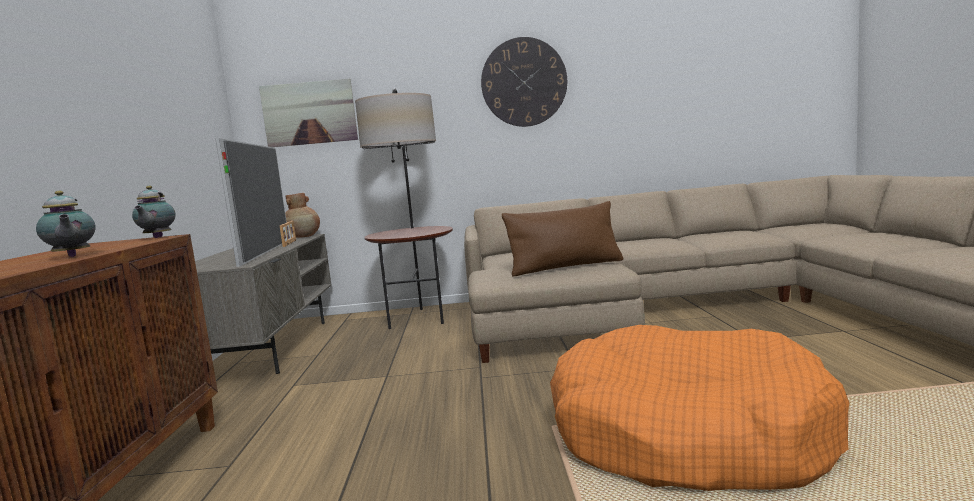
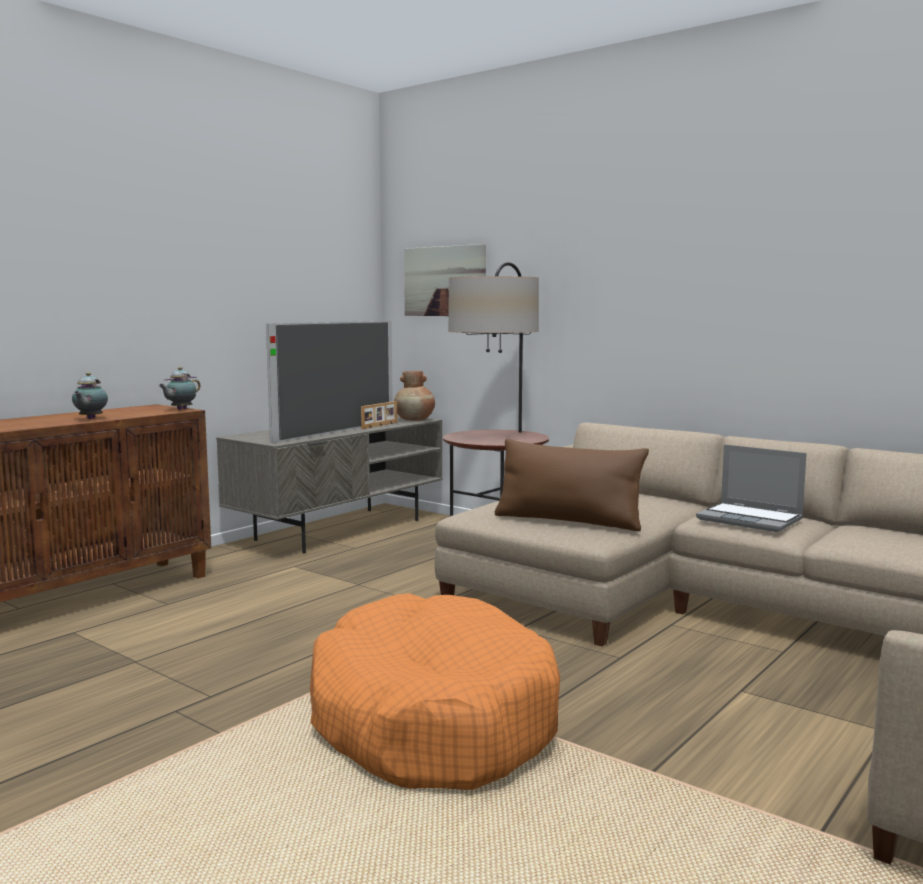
camera: 40 degrees right, 0 degrees up
(524, 82) = (678, 259): wall clock -> none
(650, 242) = (751, 519): none -> laptop

